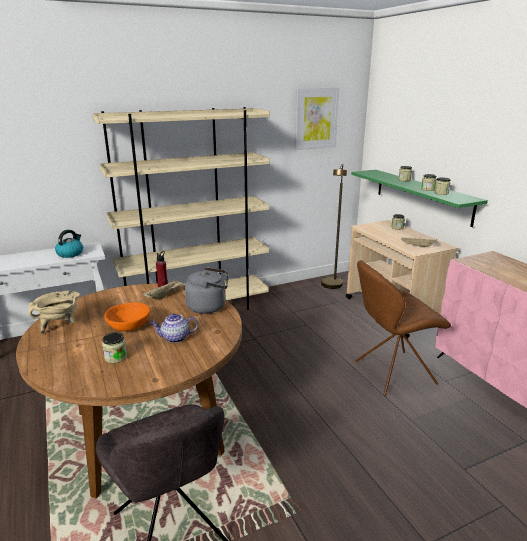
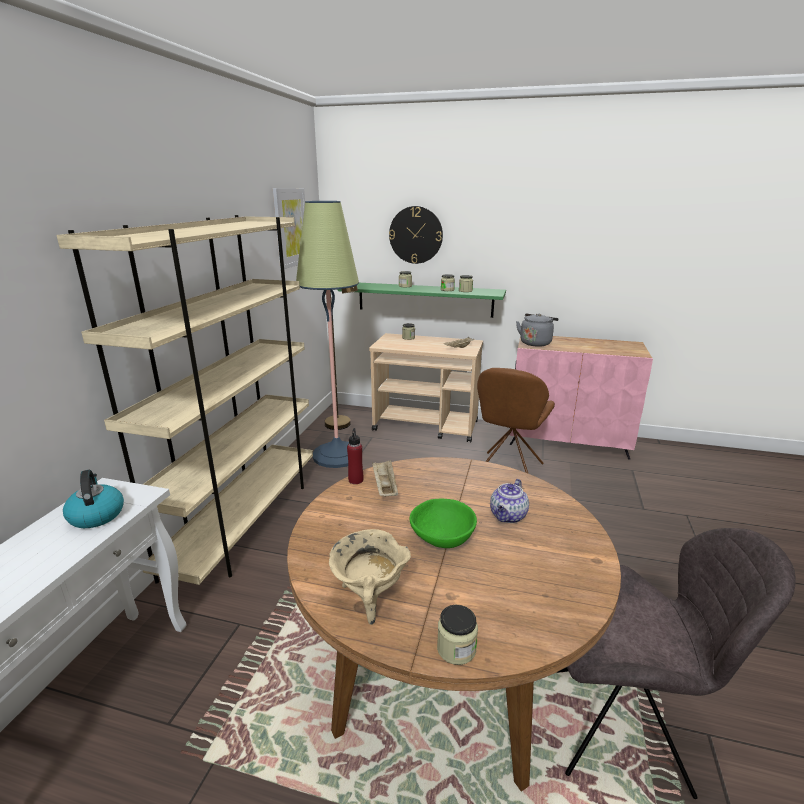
camera: 50 degrees left, 0 degrees up
(116, 357) = (517, 573): jar -> jar (456, 649)
(129, 326) = (441, 538): orange bowl -> green bowl
(209, 306) = (453, 471): grey kettle -> grey kettle (536, 343)
(297, 302) = (337, 455): none -> floor lamp
(423, 133) = (416, 235): none -> wall clock

